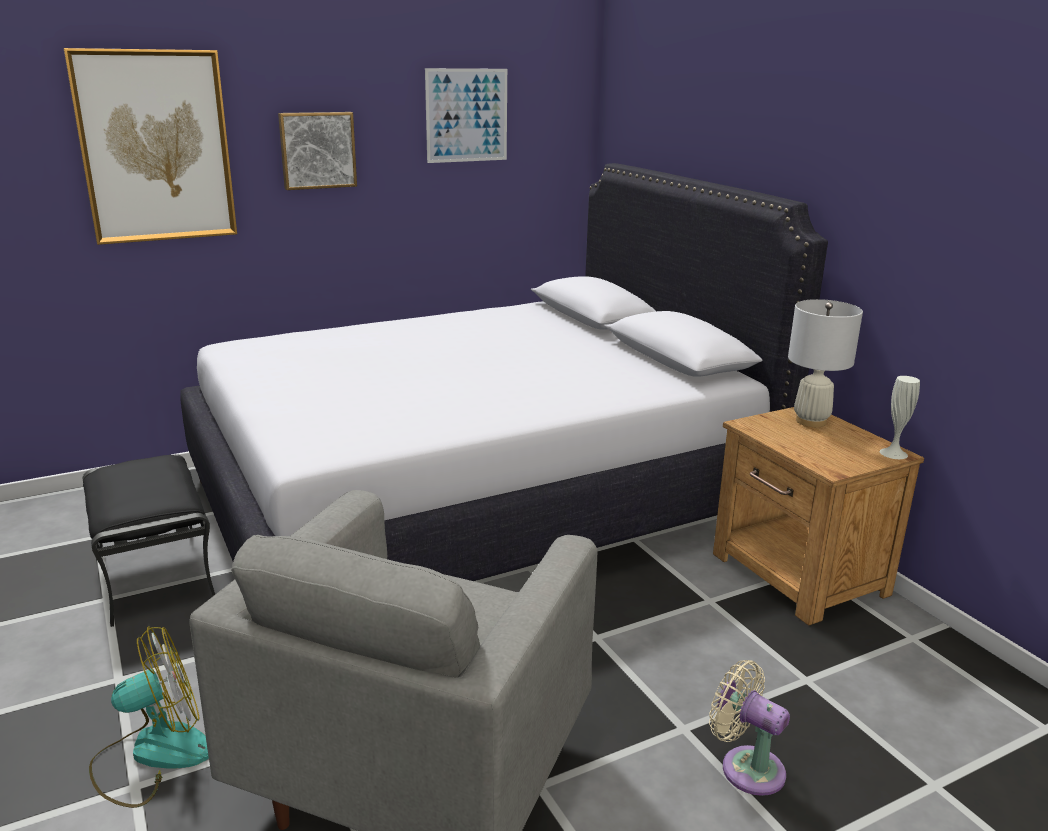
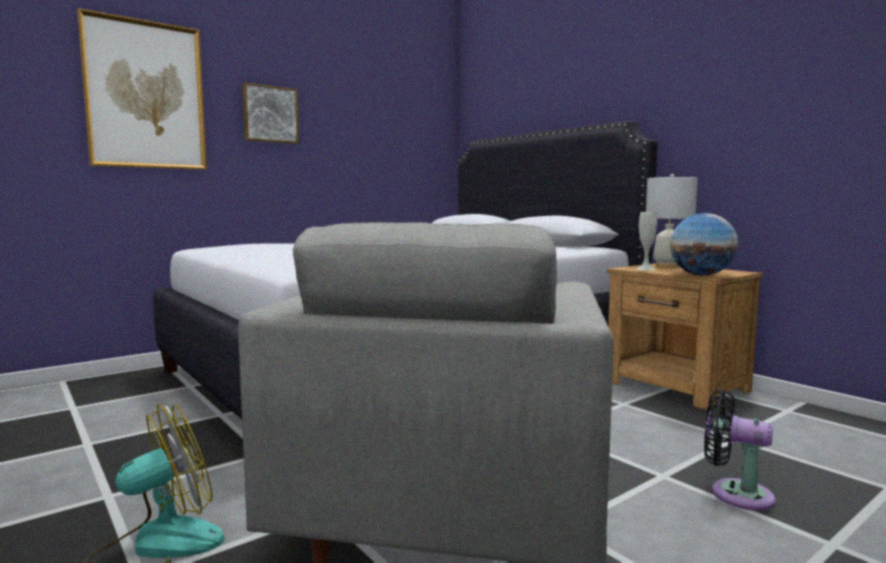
camera: 10 degrees left, 15 degrees down
(157, 574) = (137, 425): black ottoman -> none
(467, 115) = (374, 104): picture -> none
(746, 767) = (735, 493): beige fan -> black fan
(826, 461) = (701, 275): none -> globe
(893, 453) = (741, 272): white vase -> white vase (645, 269)

